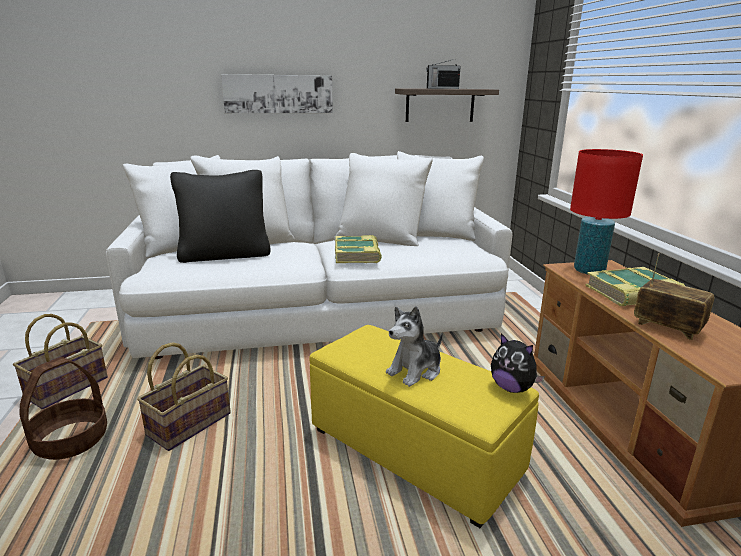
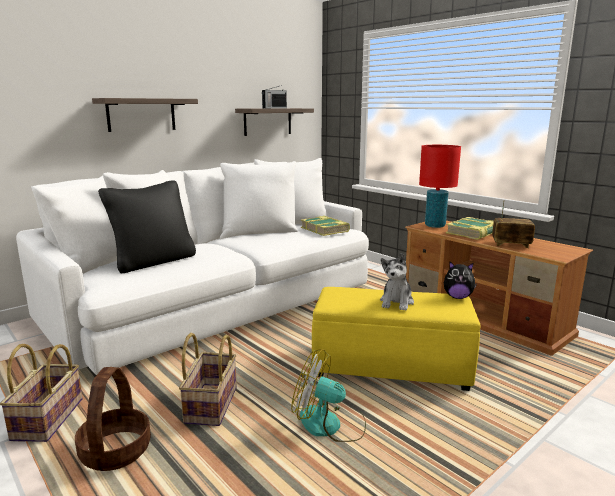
camera: 30 degrees left, 5 degrees down
(265, 498) = (330, 425): none -> fan
(278, 94) = (141, 114): picture -> shelf
(357, 254) = (264, 243): book -> book (325, 230)

